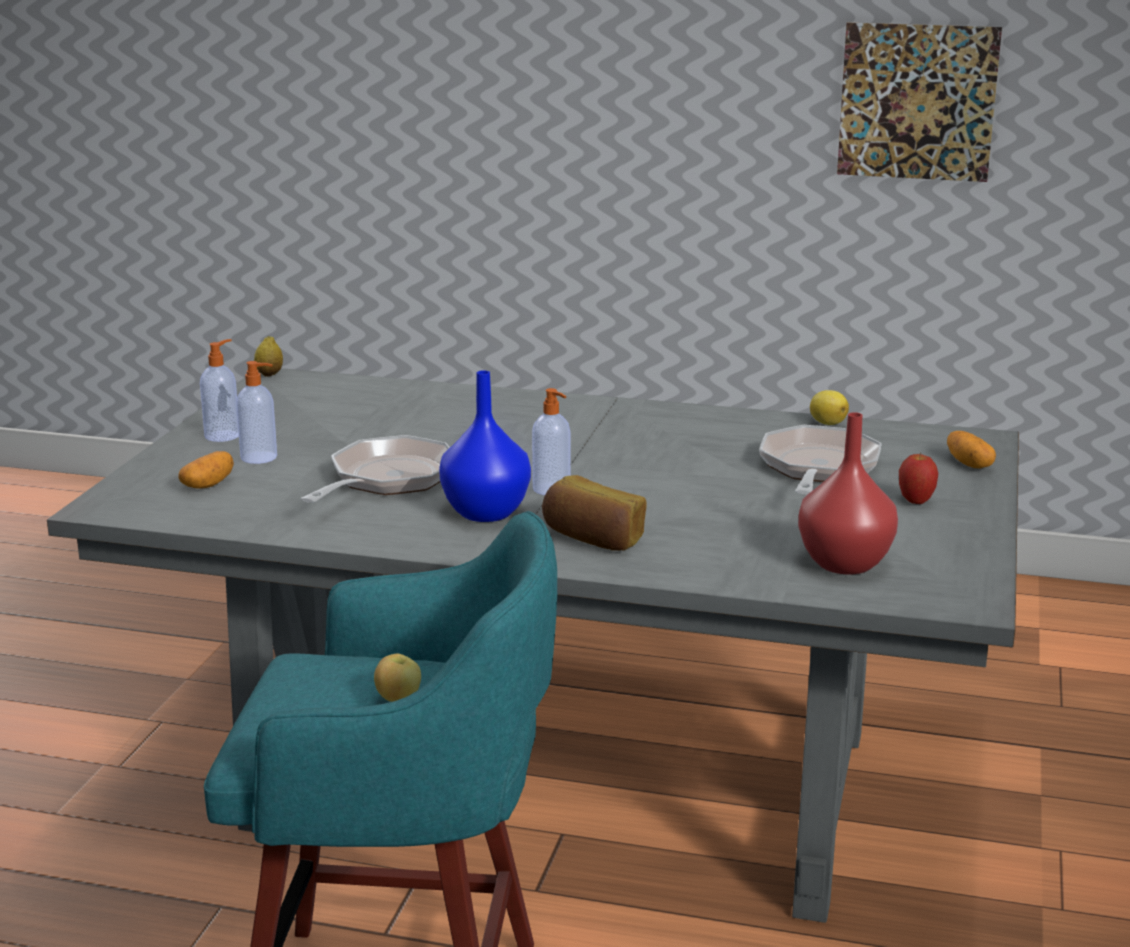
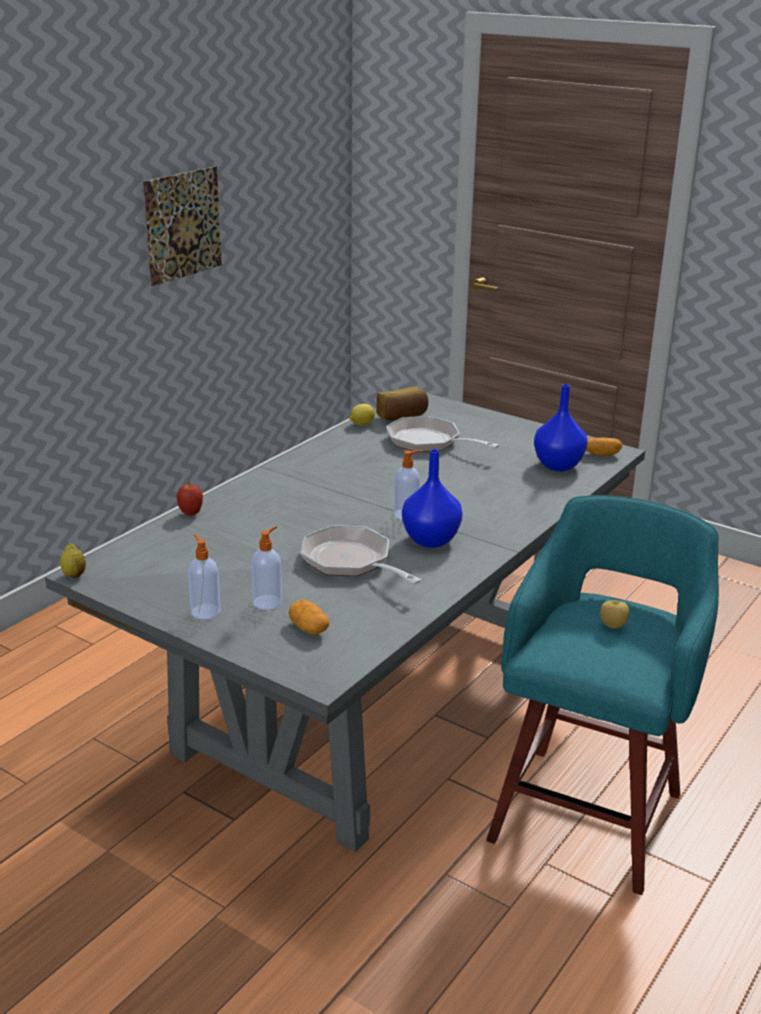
camera: 70 degrees left, 5 degrees up
(593, 538) = (490, 517): bread -> bread (402, 416)
(843, 564) = (558, 466): red vase -> blue vase
(915, 502) = (490, 432): apple -> apple (191, 514)
(969, 464) = (448, 409): potato -> potato (601, 454)

